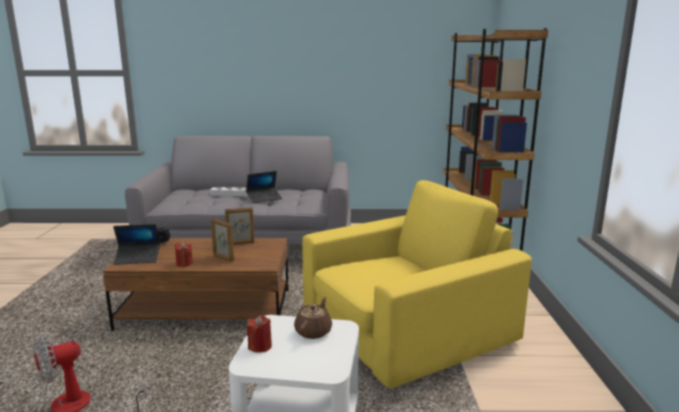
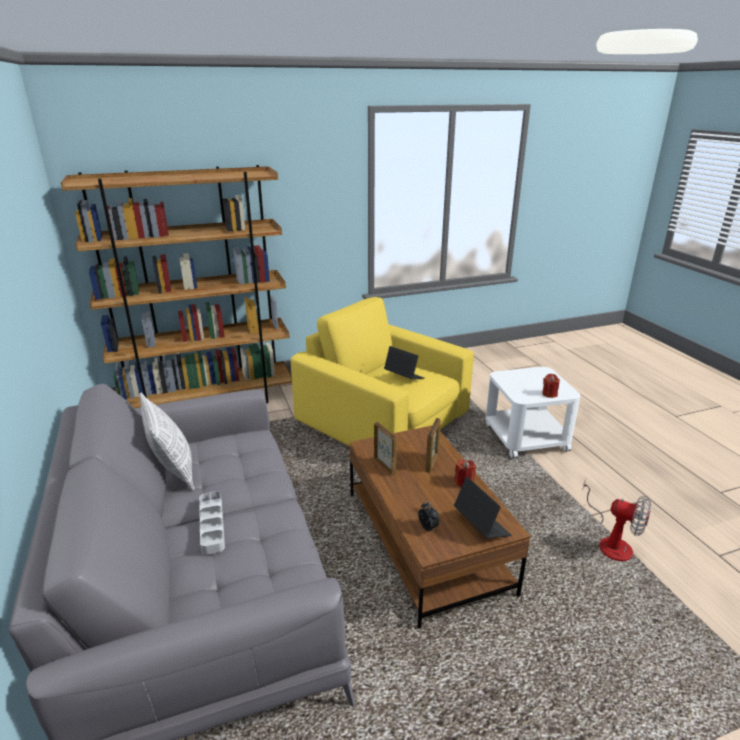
camera: 110 degrees left, 10 degrees up
(264, 198) = (234, 481): laptop -> laptop (404, 377)
(292, 190) = (173, 470): none -> pillow
(313, 331) = (515, 382): brown teapot -> none

